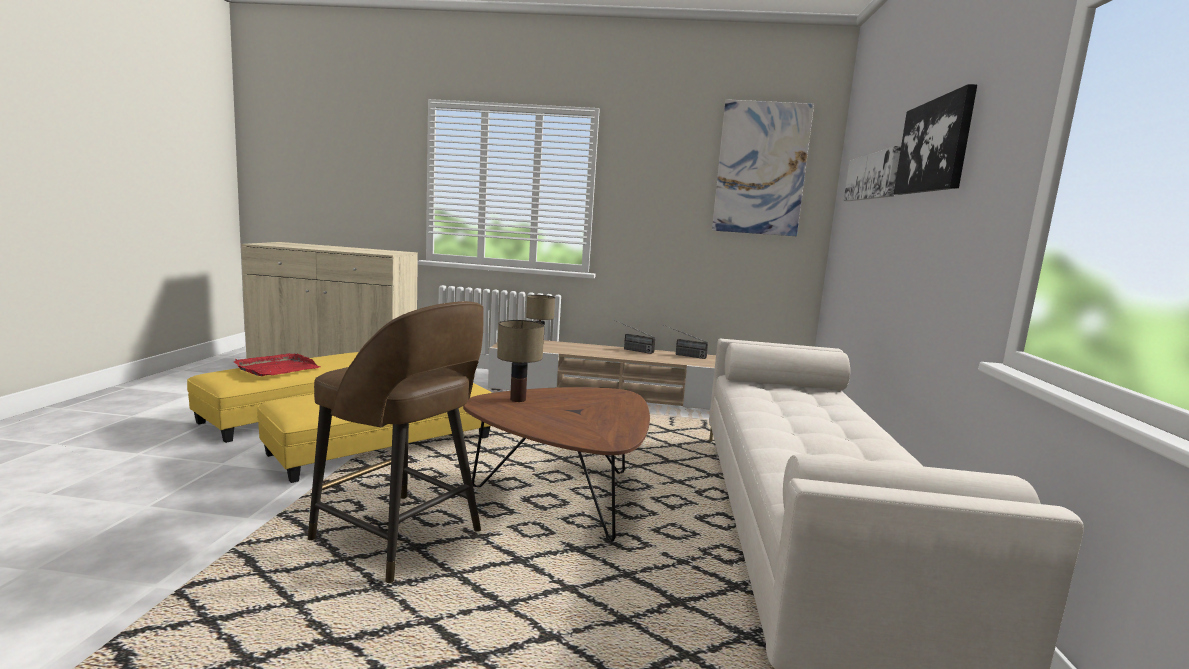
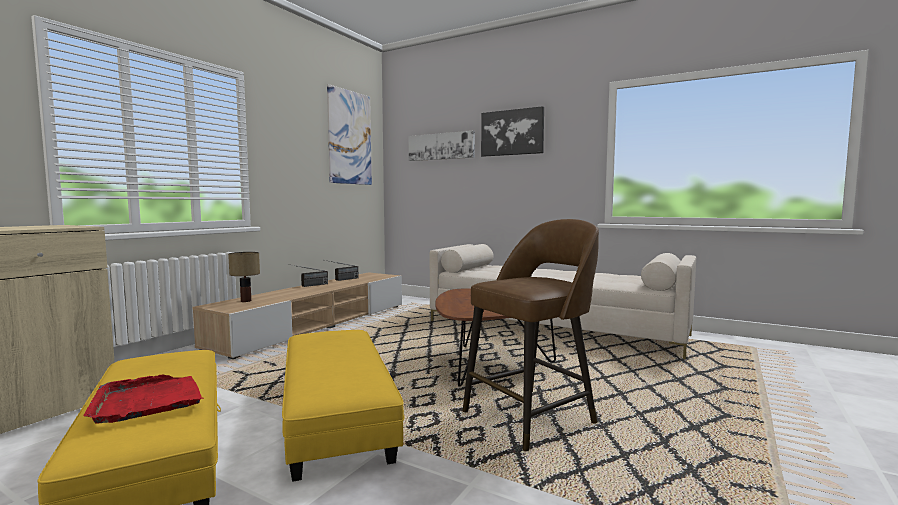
camera: 65 degrees left, 5 degrees down
(517, 400) = (463, 306): table lamp -> none

